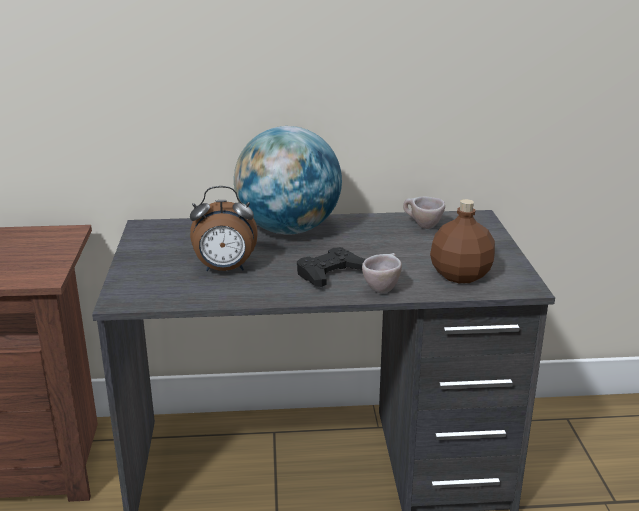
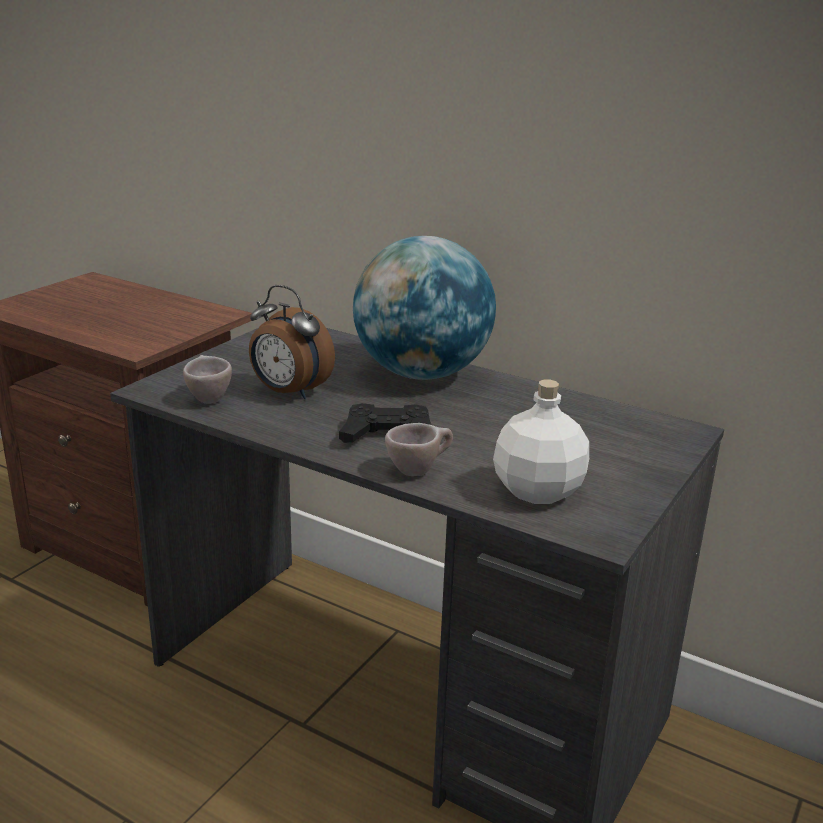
camera: 35 degrees right, 0 degrees up
(421, 226) = (588, 418): beige cup -> beige cup (207, 398)
(461, 275) = (539, 491): brown bottle -> white bottle

